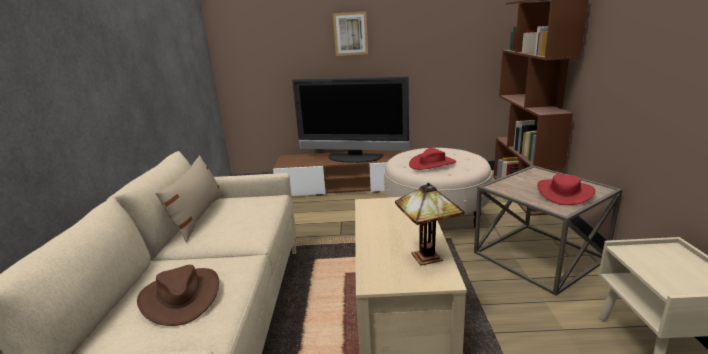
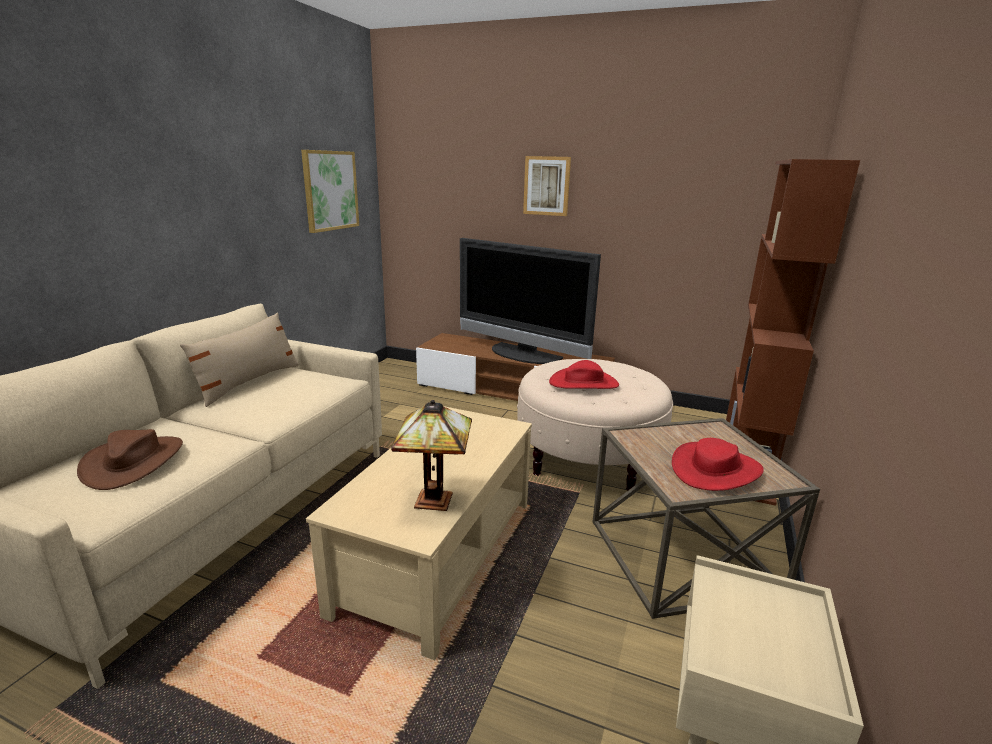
camera: 20 degrees right, 0 degrees up
(186, 53) = (330, 190): none -> picture

